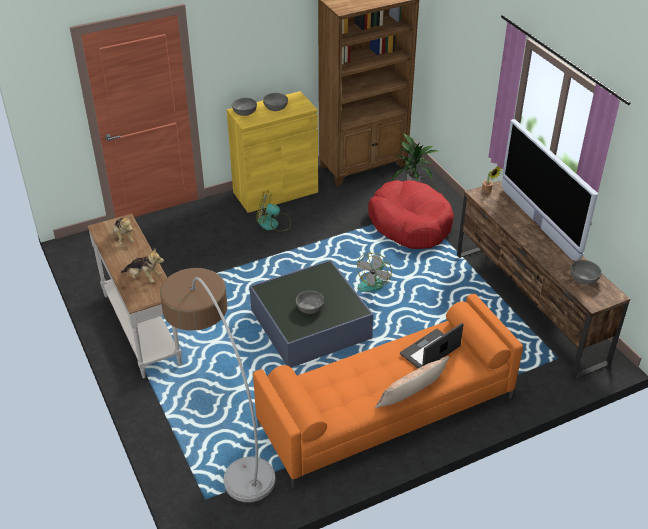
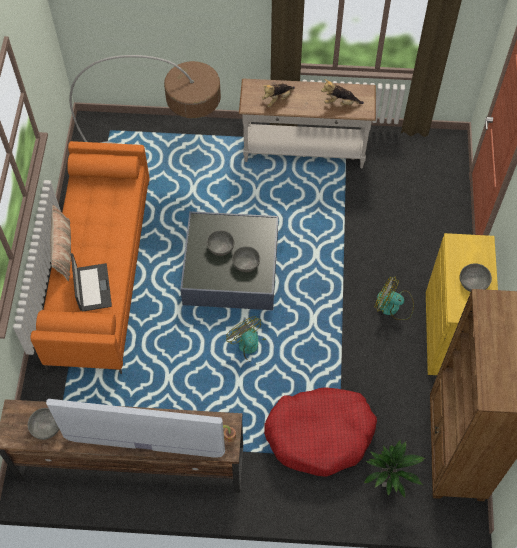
camera: 120 degrees right, 20 degrees up
(244, 112) = (478, 249): grey bowl -> grey bowl (246, 263)
(273, 224) = (393, 306): fan -> fan turned 105 degrees counterclockwise

